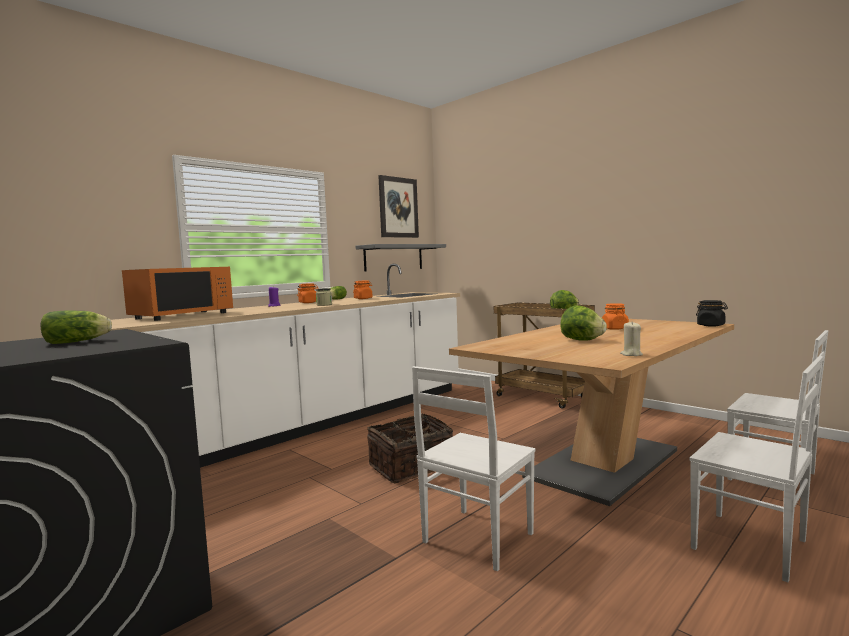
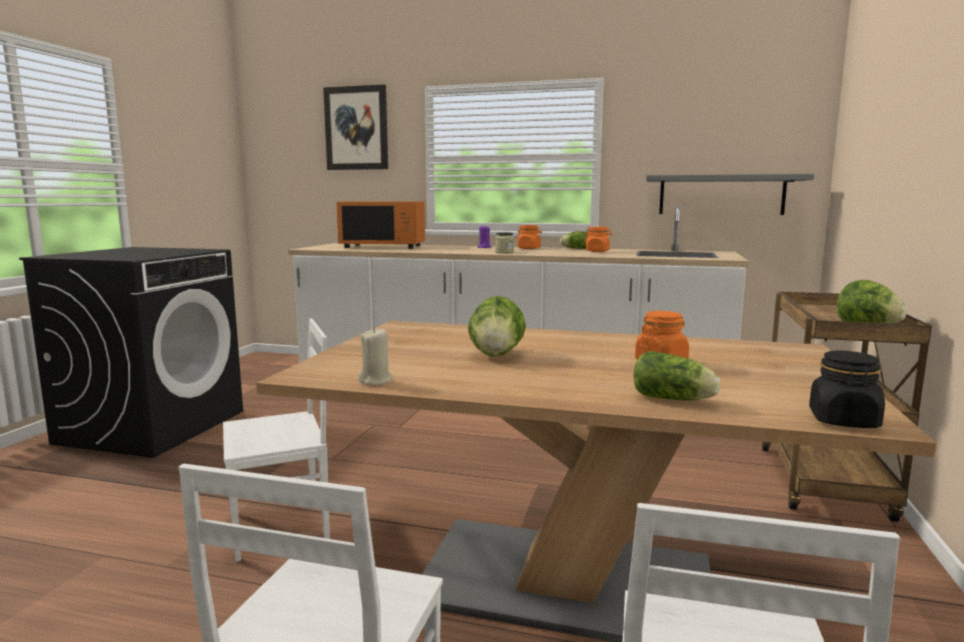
camera: 60 degrees right, 5 degrees up
(79, 341) = (152, 252): lettuce -> lettuce (675, 400)
(398, 207) = (742, 114): picture -> picture (356, 128)
(410, 467) = (432, 458): basket -> none
(475, 538) = (282, 527): white chair -> white chair turned 150 degrees clockwise

